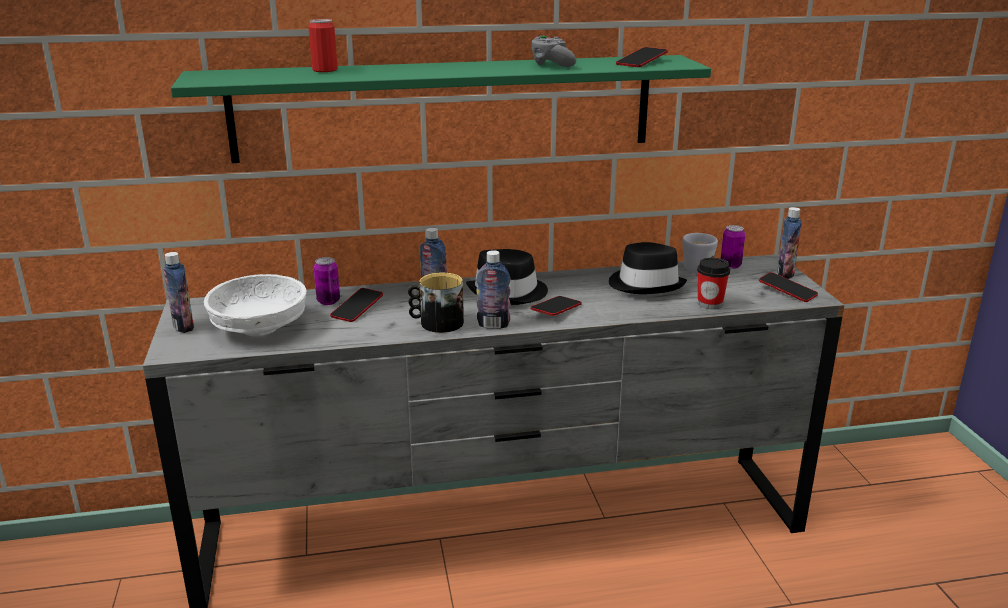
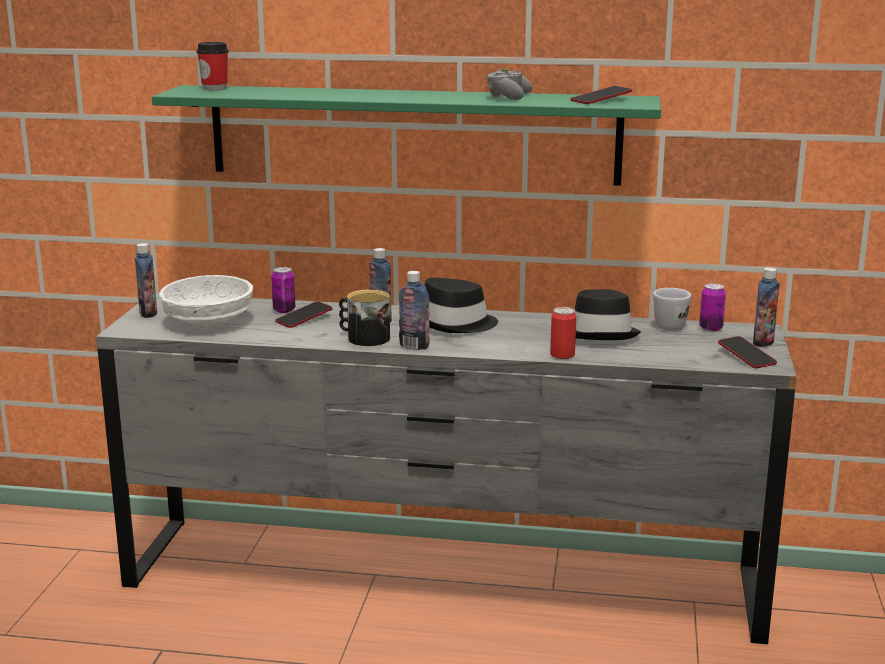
camera: 20 degrees right, 5 degrees down
(324, 70) = (295, 90): can -> can (562, 355)
(556, 310) = (486, 342): phone -> none
(710, 304) = (648, 357): cup -> cup (214, 88)

